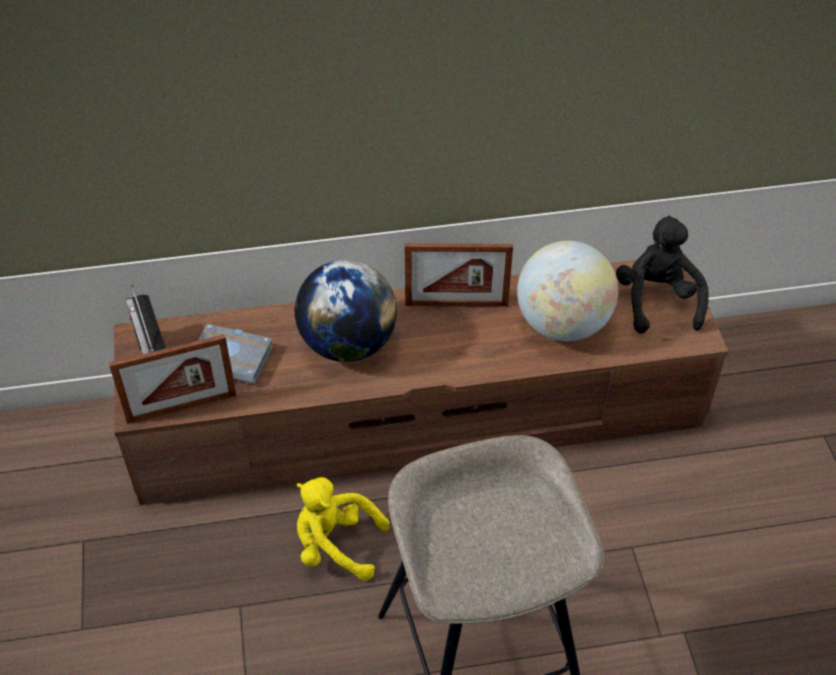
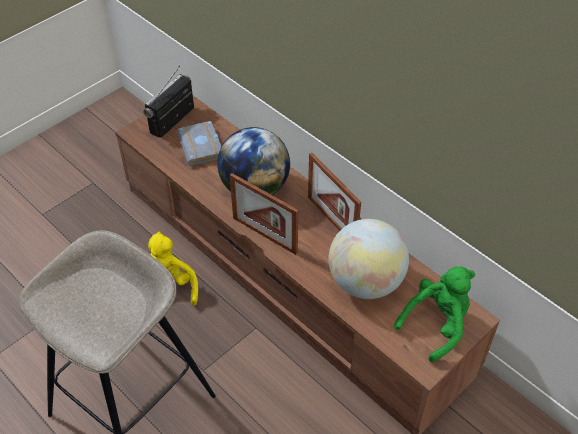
camera: 55 degrees right, 0 degrees up
(182, 407) = (151, 147): picture frame -> picture frame (264, 235)
(657, 300) = (436, 324): black plush toy -> green plush toy

